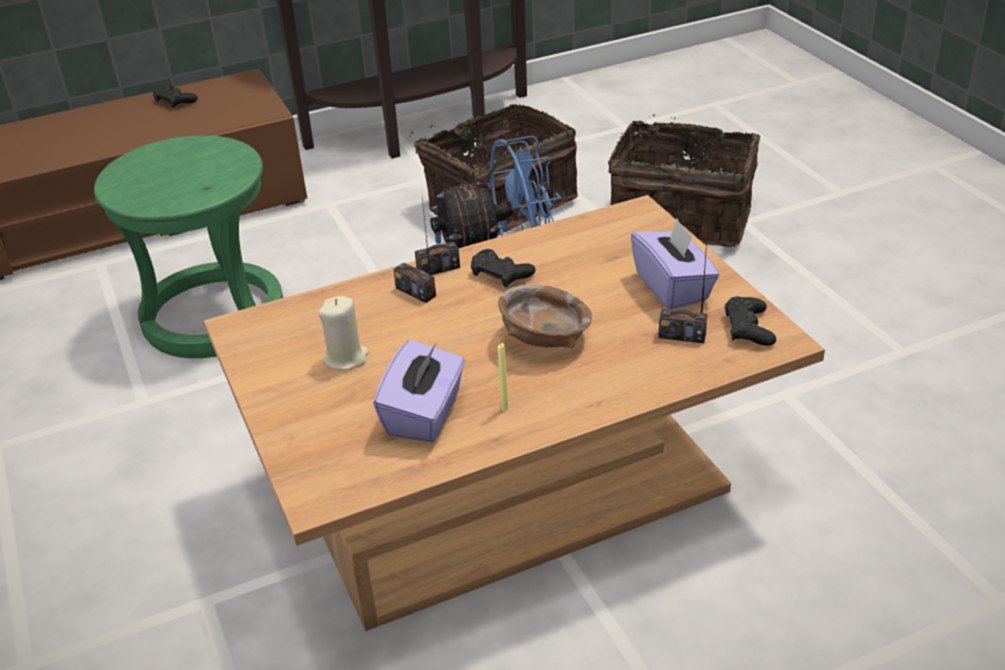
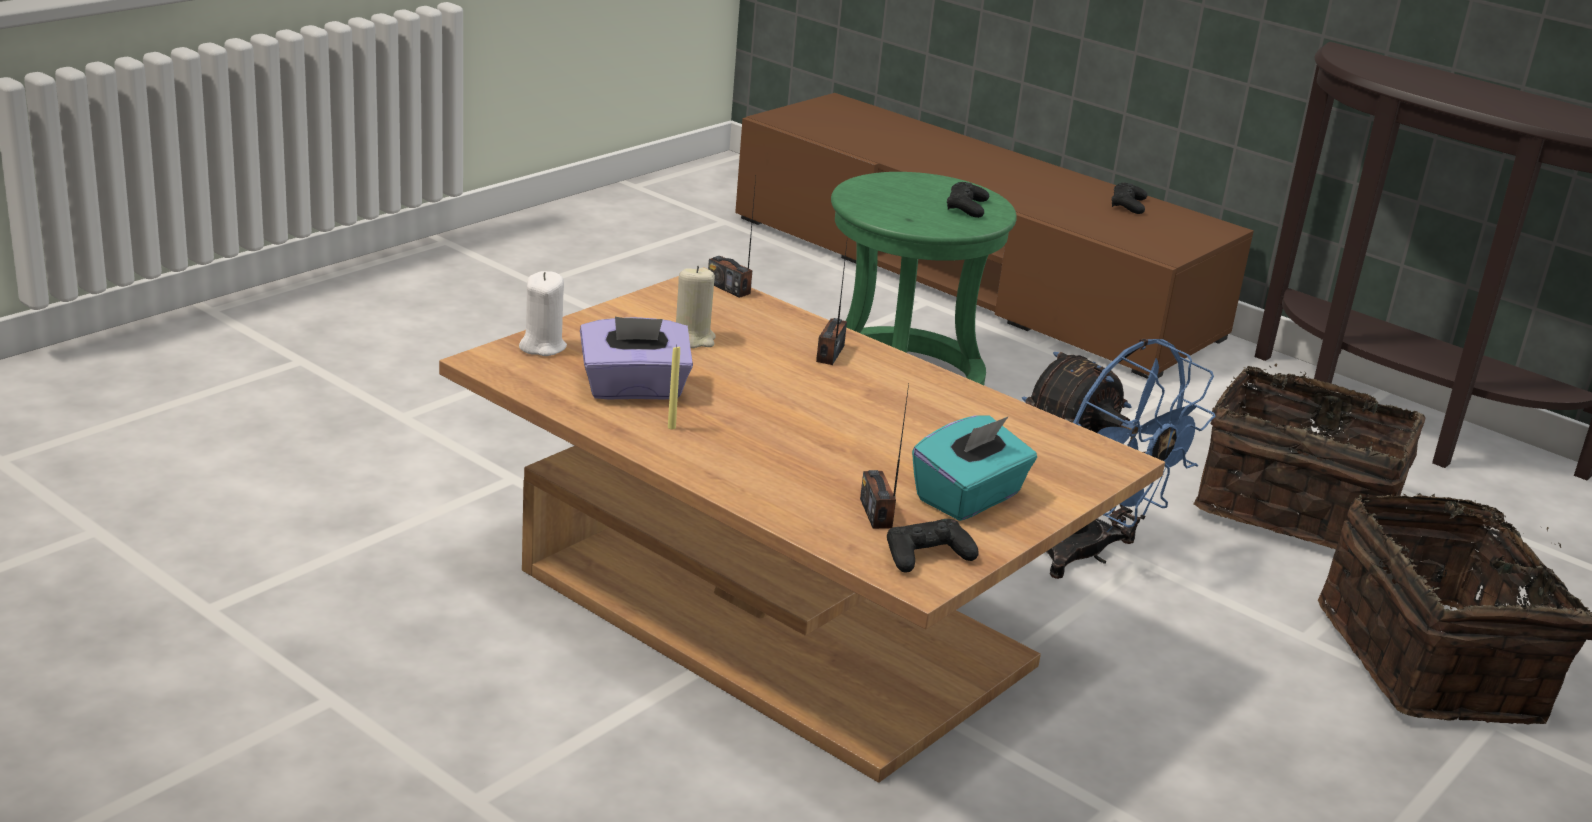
camera: 60 degrees right, 10 degrees down
(308, 455) = (542, 346): none -> white candle
(438, 268) = (883, 358): radio -> radio (729, 288)
(501, 274) = (904, 393): black game controller -> black game controller (966, 207)
(544, 338) = (804, 432): brown bowl -> none
(673, 287) = (969, 498): purple tissue box -> turquoise tissue box

